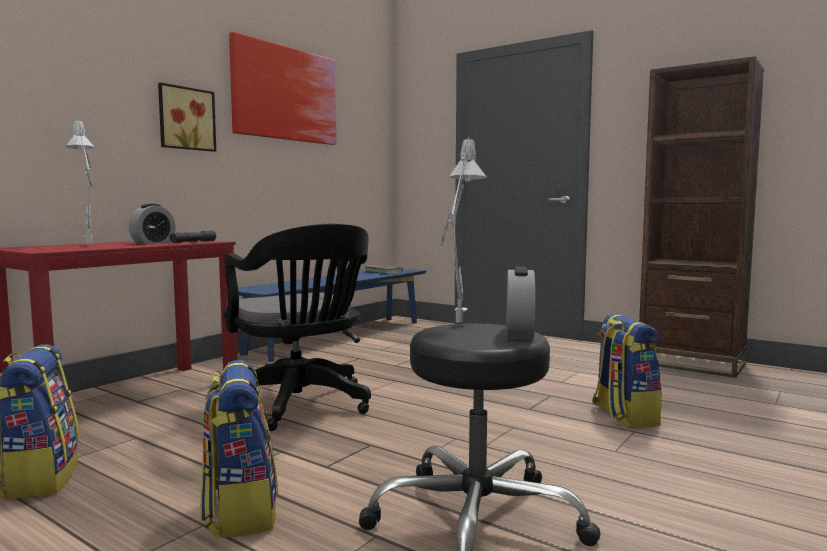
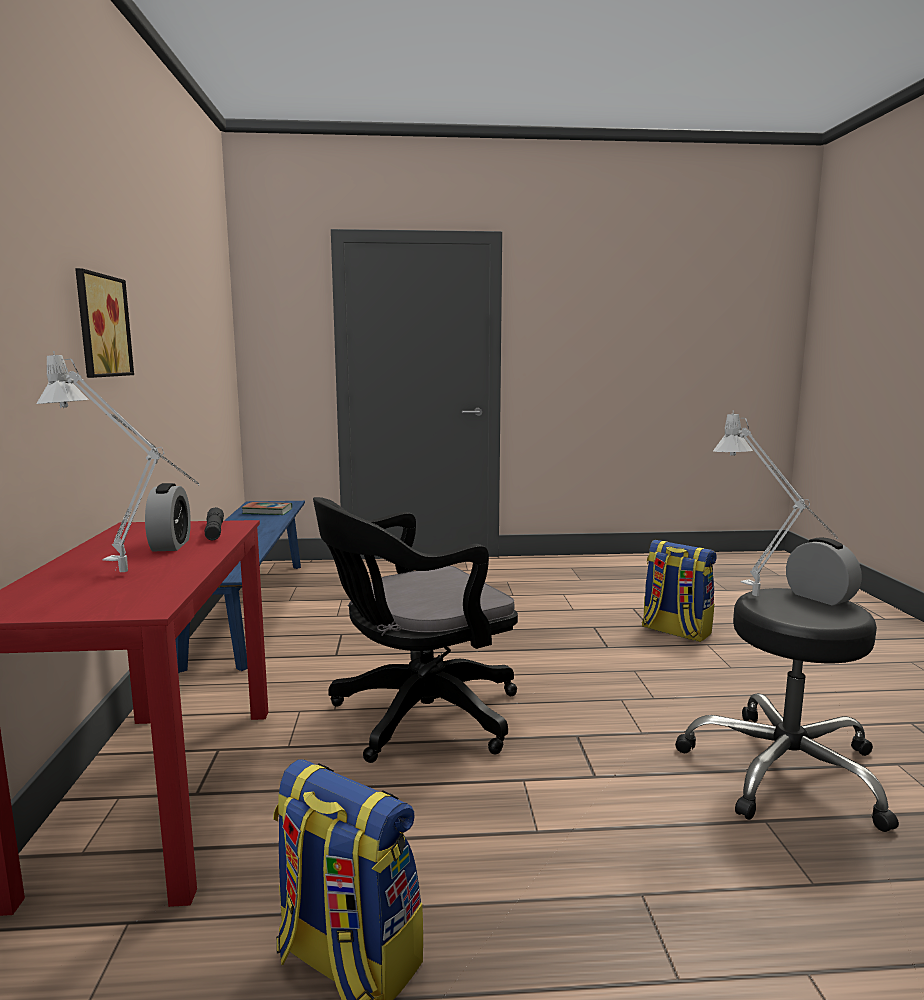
camera: 40 degrees left, 5 degrees up
(240, 511) = (636, 861): backpack -> none
(285, 94) = (168, 276): picture -> none
(300, 405) = (417, 717): black office chair -> black office chair turned 135 degrees clockwise
(691, 363) = (617, 563): brown bookcase -> none

